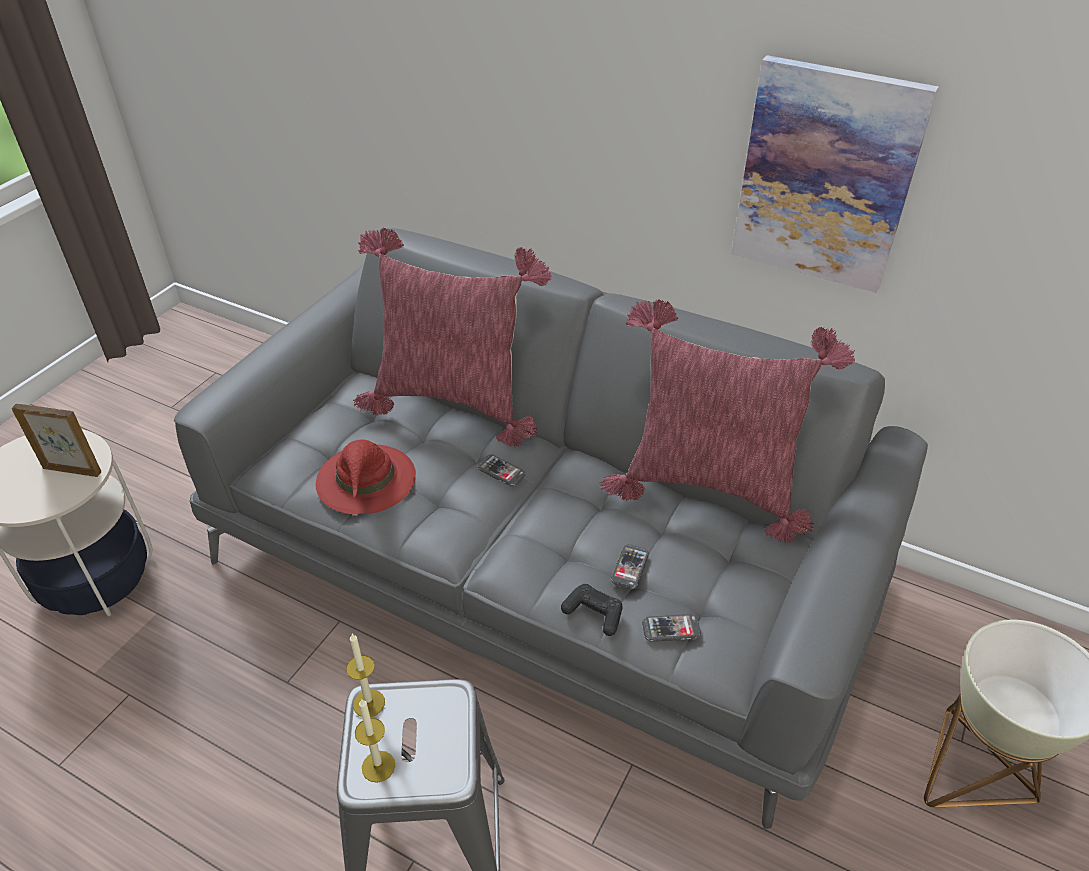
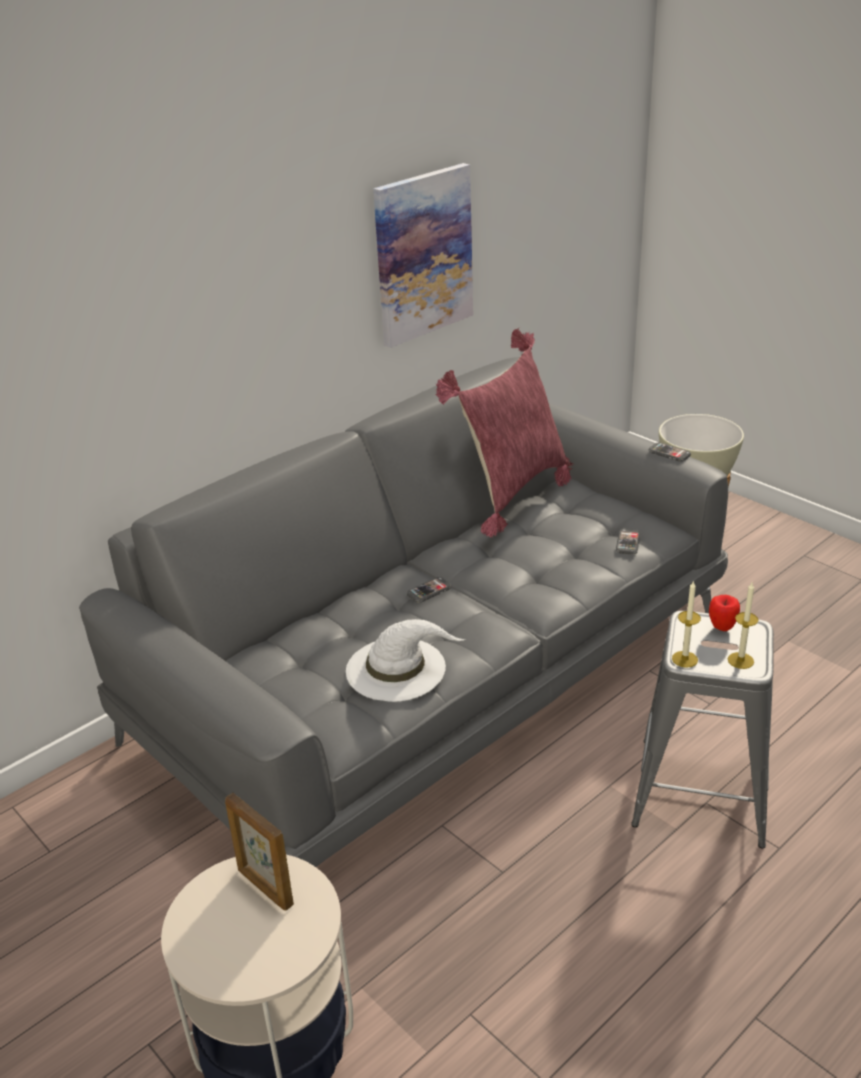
camera: 70 degrees left, 10 degrees down
(72, 469) = (265, 887): picture frame -> picture frame turned 75 degrees counterclockwise
(366, 480) = (397, 668): red hat -> white hat
(442, 737) = (722, 628): none -> apple
(455, 411) = (331, 606): red pillow -> none
(594, 614) = (603, 572): black game controller -> none
(630, 567) = (565, 548): phone -> phone (669, 453)

